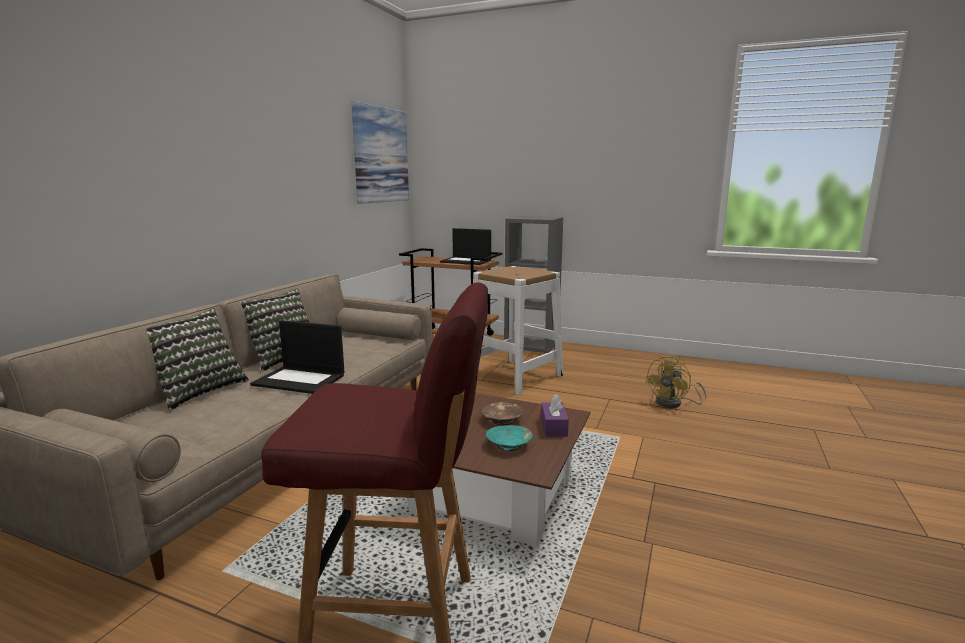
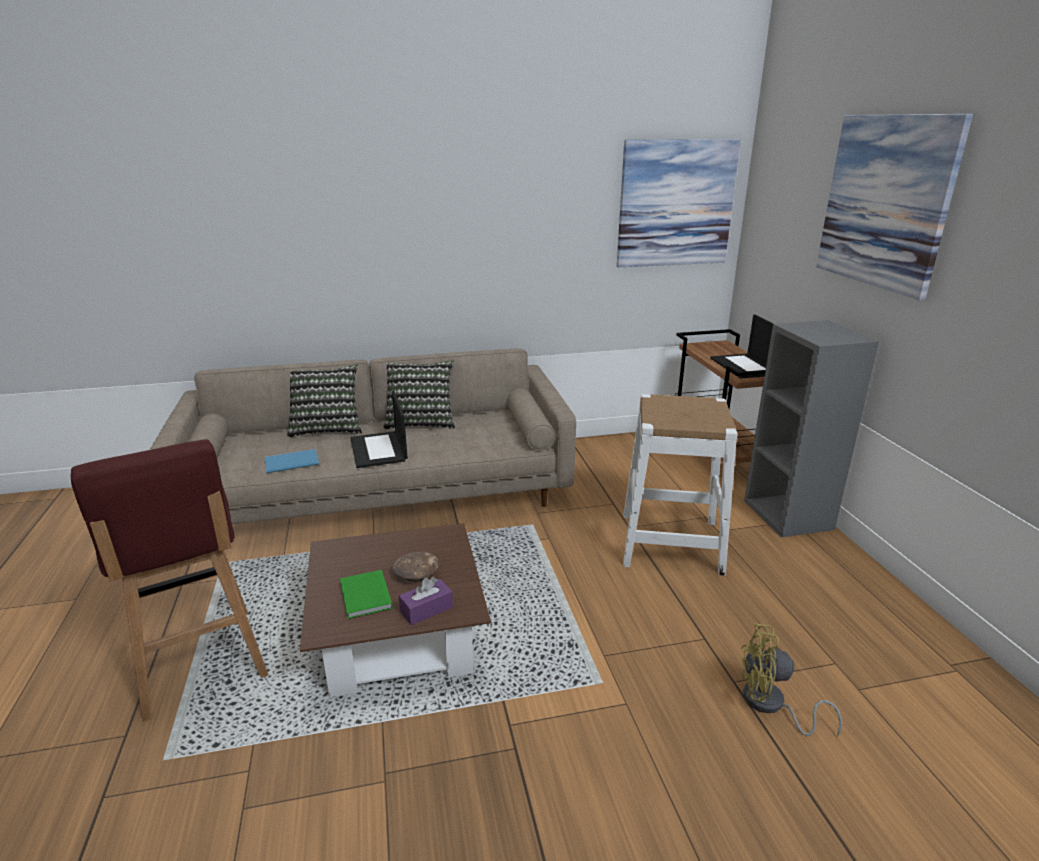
camera: 55 degrees right, 10 degrees up
(233, 418) = (290, 462): none -> blue book
(509, 445) = (365, 597): turquoise bowl -> green book
(544, 138) = (885, 202): none -> picture

